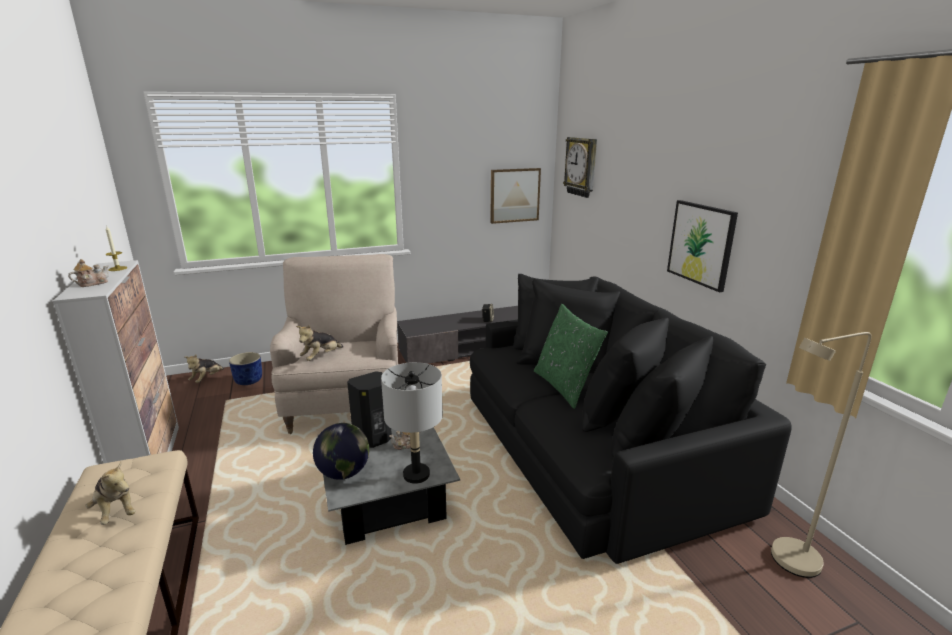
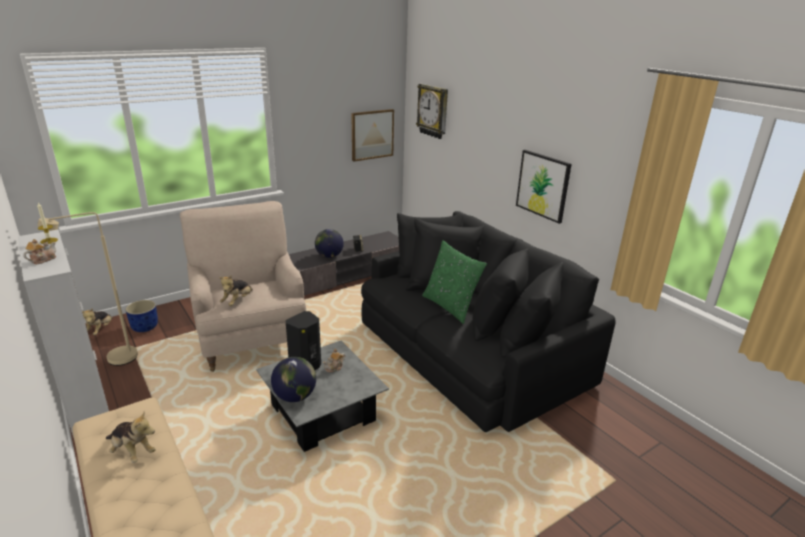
camera: 15 degrees left, 5 degrees up
(416, 475) = (354, 390): grey table lamp -> none
(453, 324) = (329, 256): none -> globe
(786, 563) = (615, 413): beige floor lamp -> beige floor lamp (114, 360)

